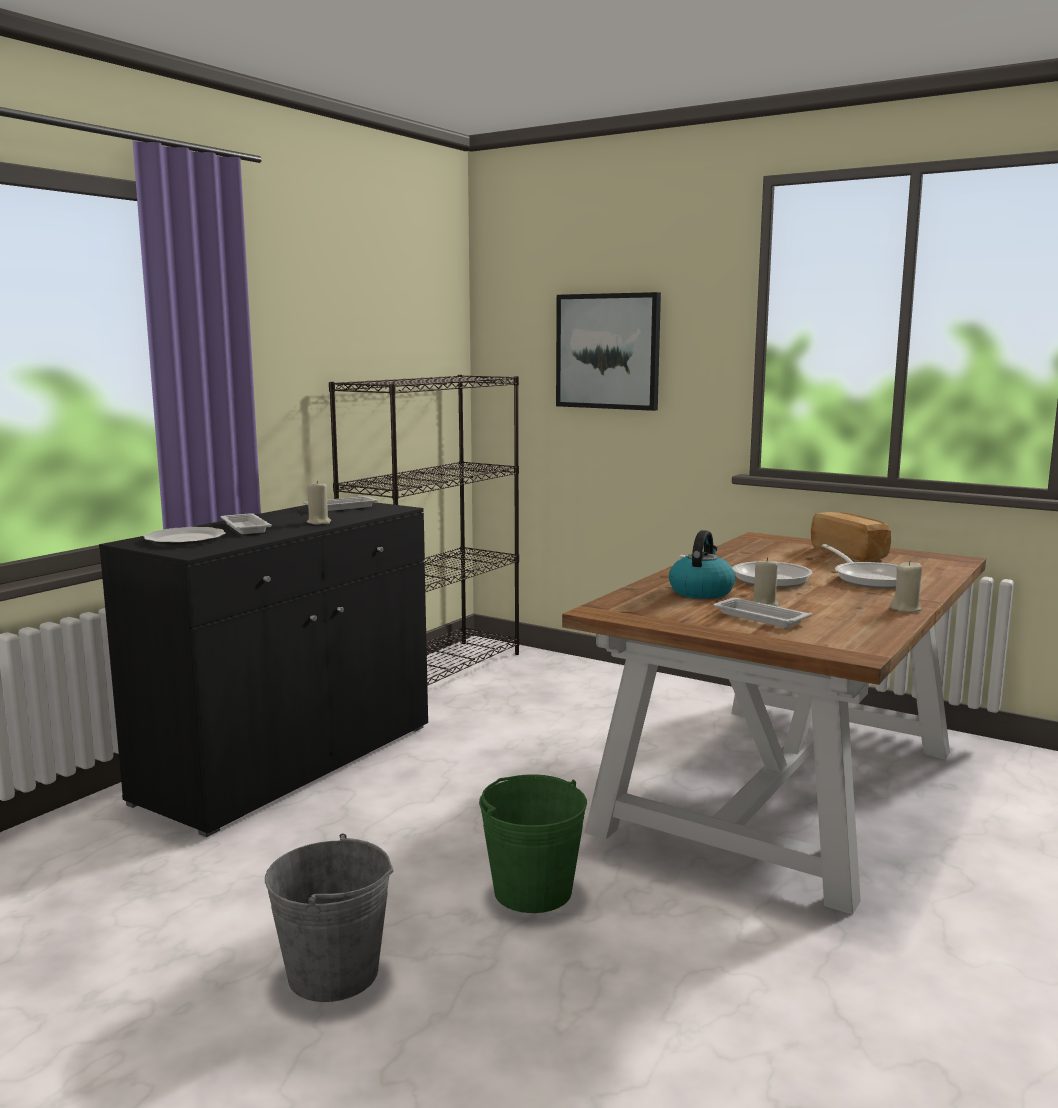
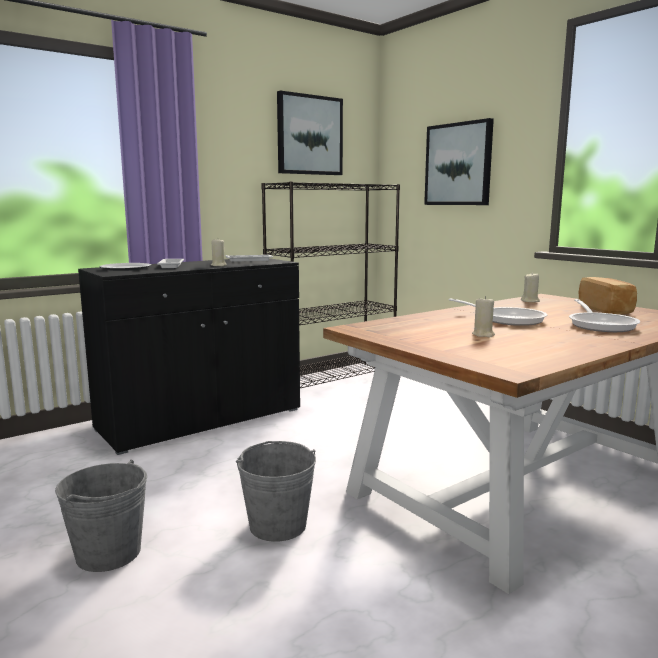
camera: 20 degrees right, 0 degrees up
(385, 304) = (309, 135): none -> picture
(532, 891) = (278, 525): green bucket -> grey bucket
(701, 591) = (446, 323): kettle -> none
(759, 617) = (466, 341): white tray -> none
(906, 609) = (603, 346): beige candle -> beige candle (530, 301)

